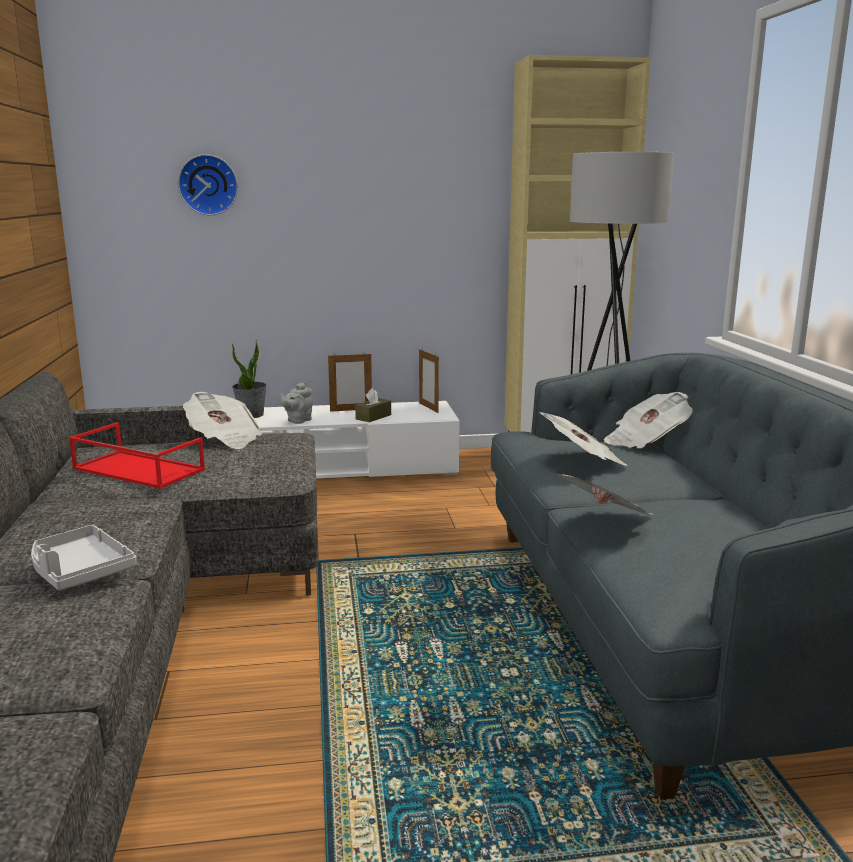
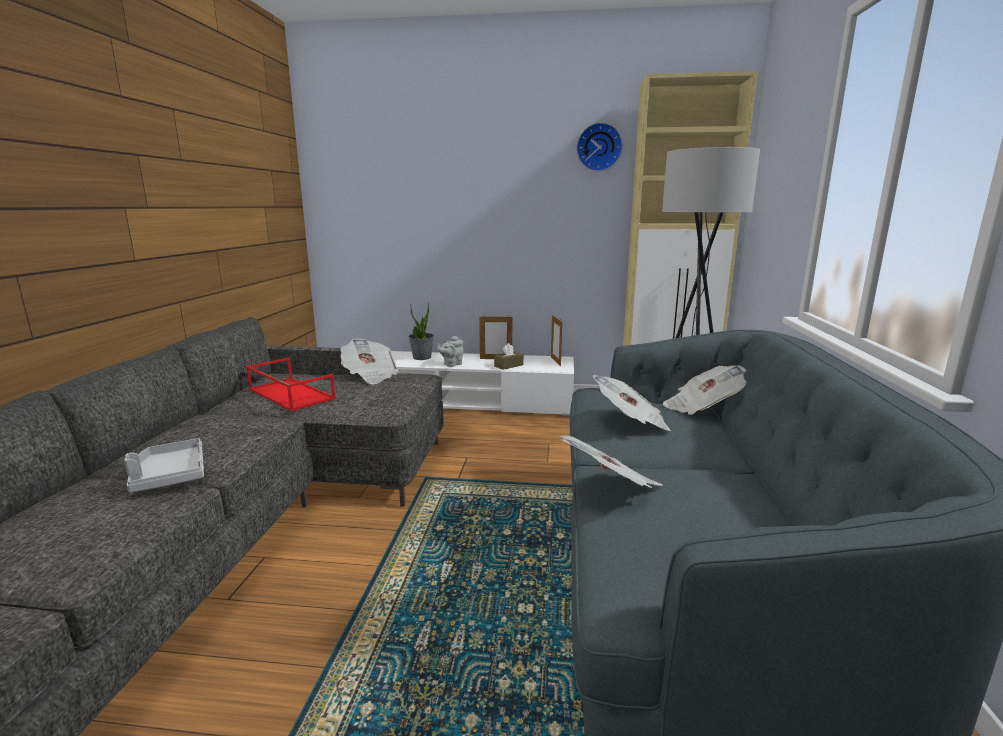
camera: 15 degrees right, 0 degrees up
(208, 185) = (400, 186): wall clock -> wall clock (599, 147)

